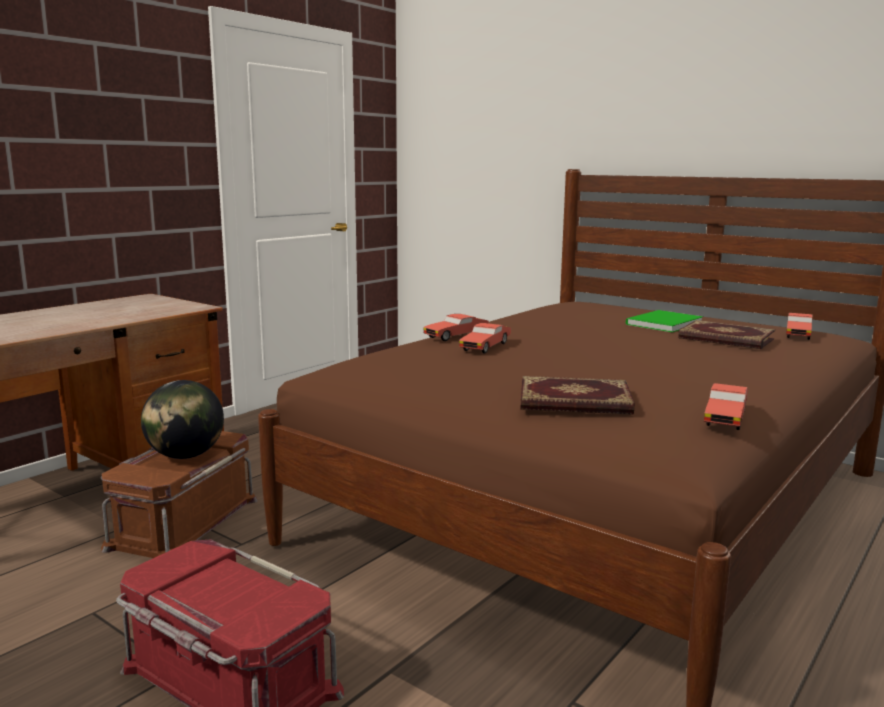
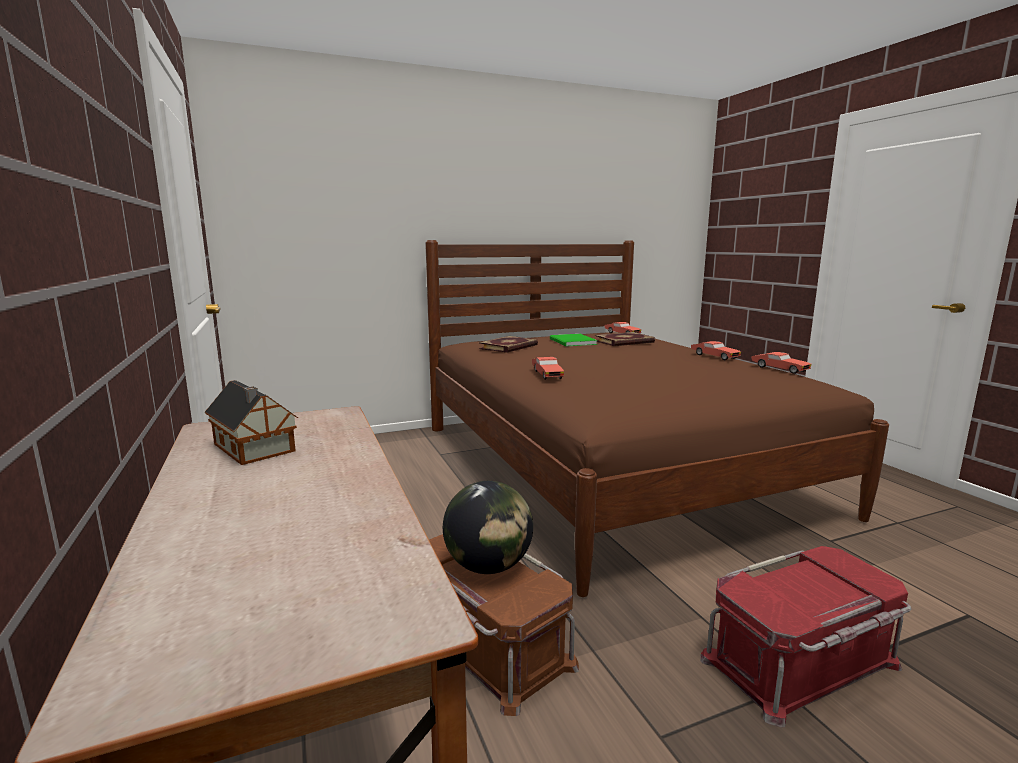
camera: 60 degrees left, 0 degrees up
(108, 308) = (254, 448): none -> toy house
(485, 346) = (593, 374): red toy car -> red toy car (714, 356)
(574, 402) = (744, 382): book -> book (509, 347)

